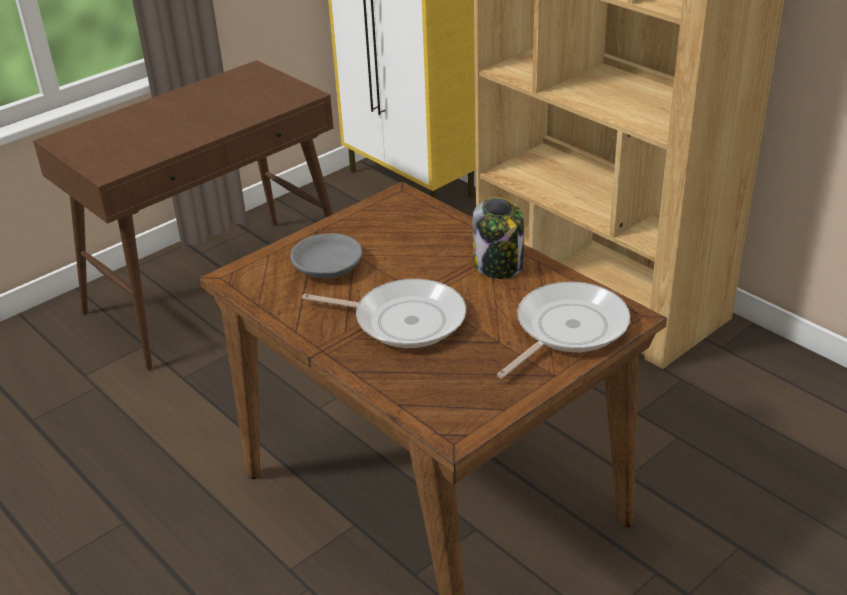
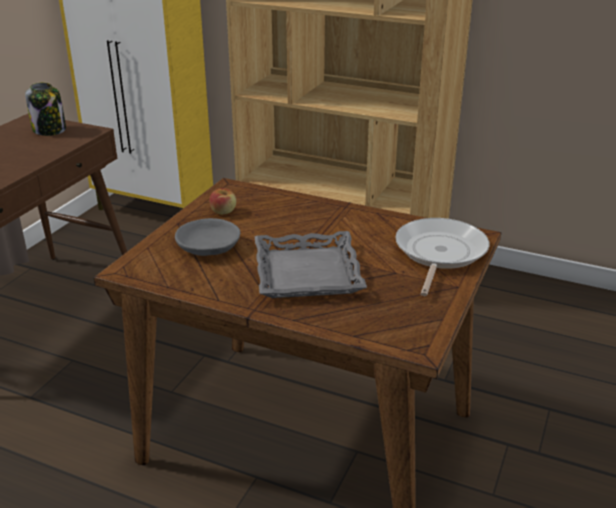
camera: 25 degrees left, 5 degrees down
(372, 226) = (223, 211): none -> apple
(403, 320) = (306, 272): frying pan -> grey tray
(499, 265) = (350, 220): jar -> jar (50, 130)

